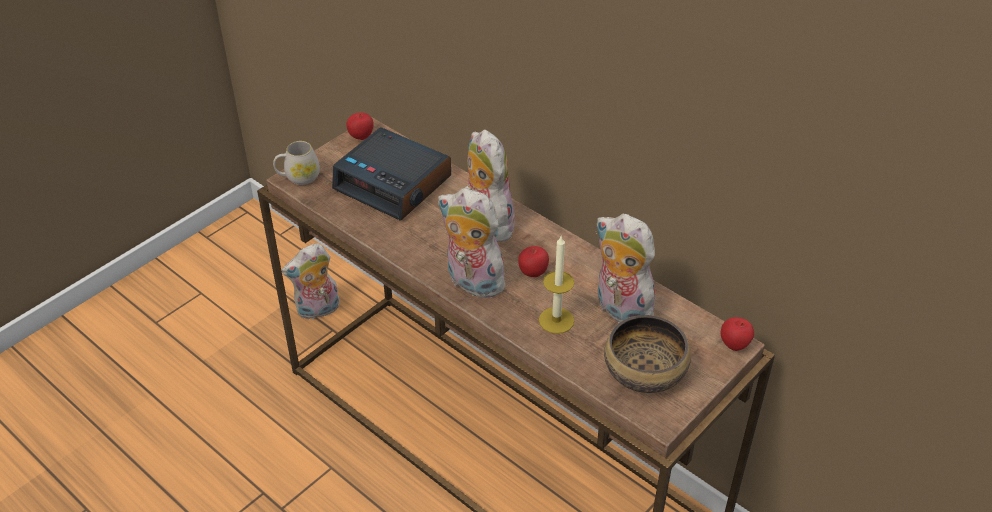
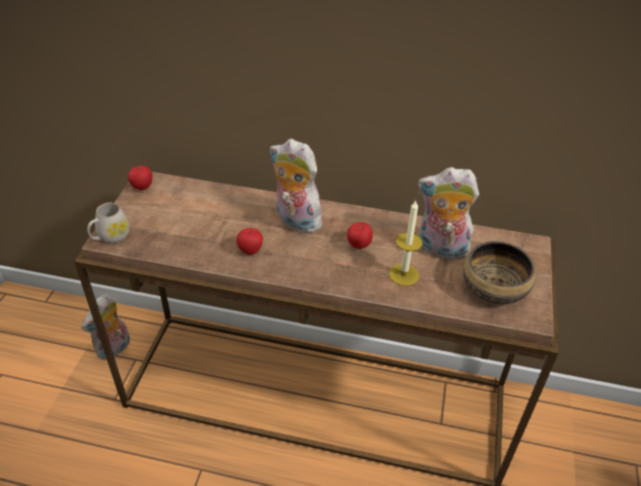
camera: 30 degrees left, 0 degrees up
(394, 183) = (197, 214): alarm clock -> none
(471, 283) = (319, 270): plush toy -> none
(734, 345) = (534, 245): apple -> apple (250, 251)

